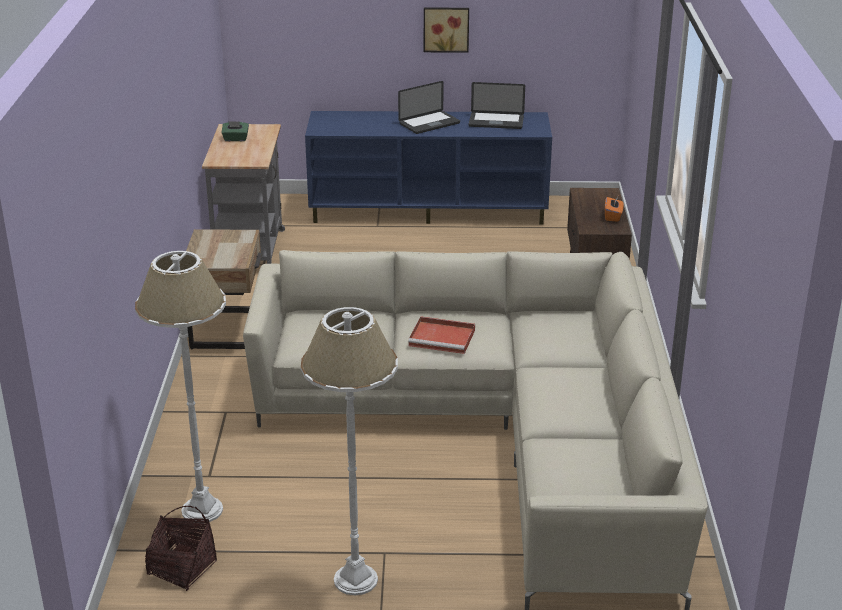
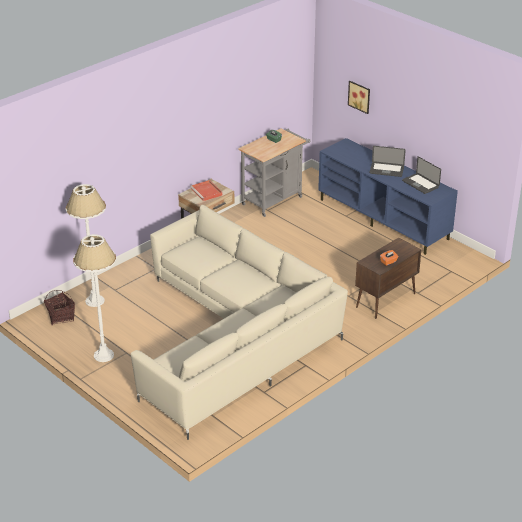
camera: 45 degrees right, 5 degrees up
(443, 338) = (231, 278): red tray -> red tray (207, 192)
(446, 29) = (413, 120): picture -> picture (360, 96)

